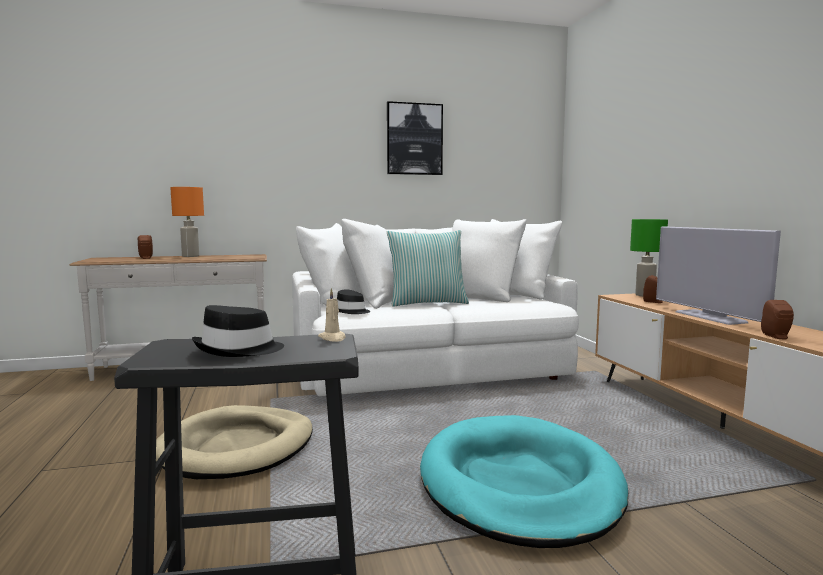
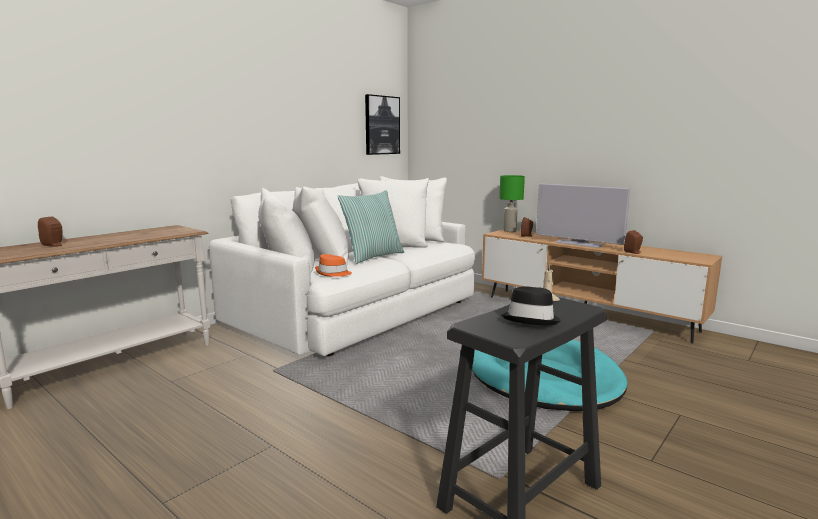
camera: 35 degrees left, 5 degrees up
(190, 256) = (102, 236): orange table lamp -> none
(237, 447) = (321, 416): beige dog bed -> none
(351, 311) = (333, 273): black hat -> orange hat
(414, 139) = (305, 101): picture -> picture (382, 125)

